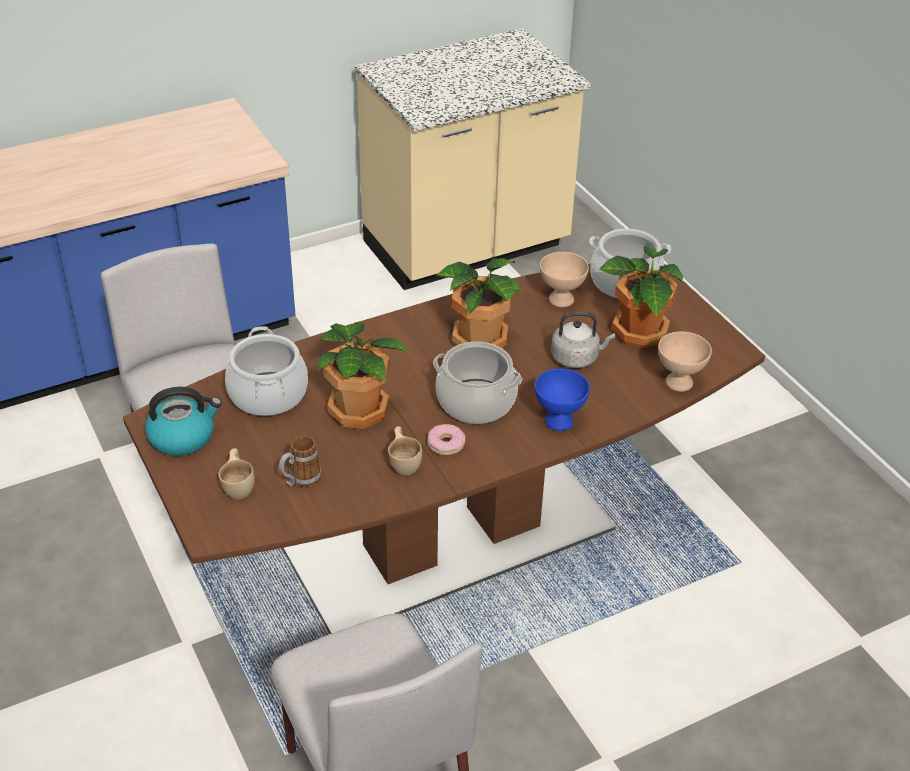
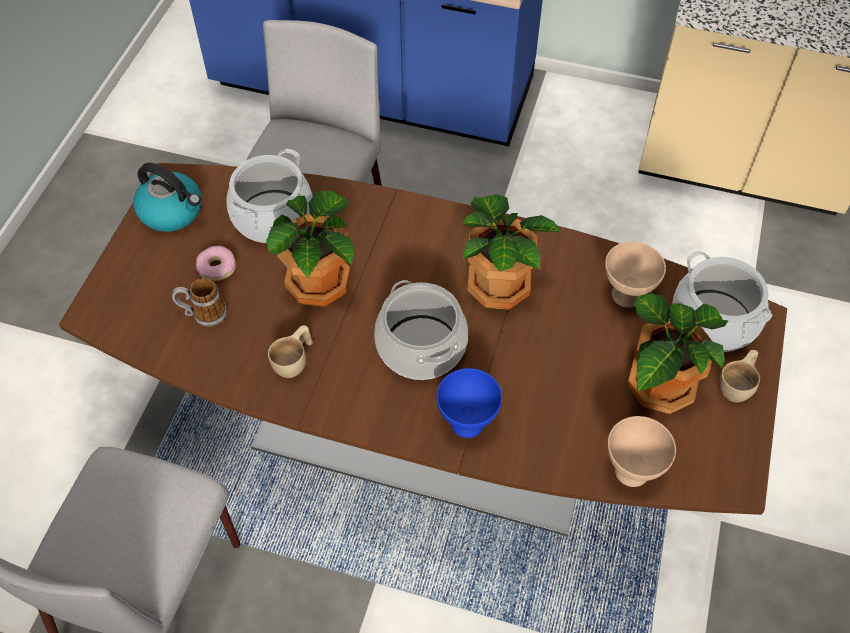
camera: 45 degrees right, 15 degrees up
(239, 485) = (158, 285): beige cup -> beige cup (738, 385)
(446, 444) = (347, 370): donut -> donut (217, 267)
(577, 358) = (565, 369): grey kettle -> none

